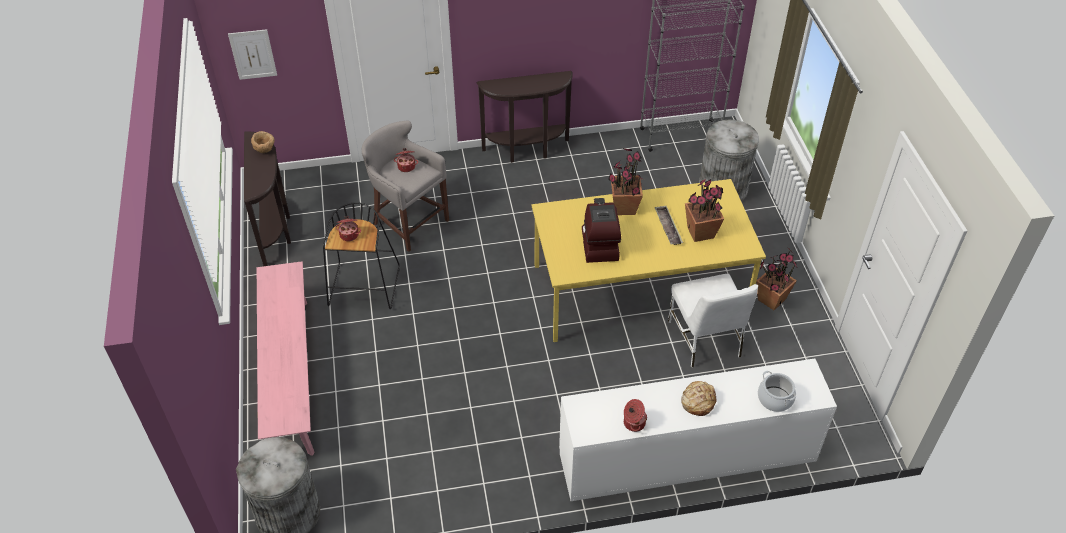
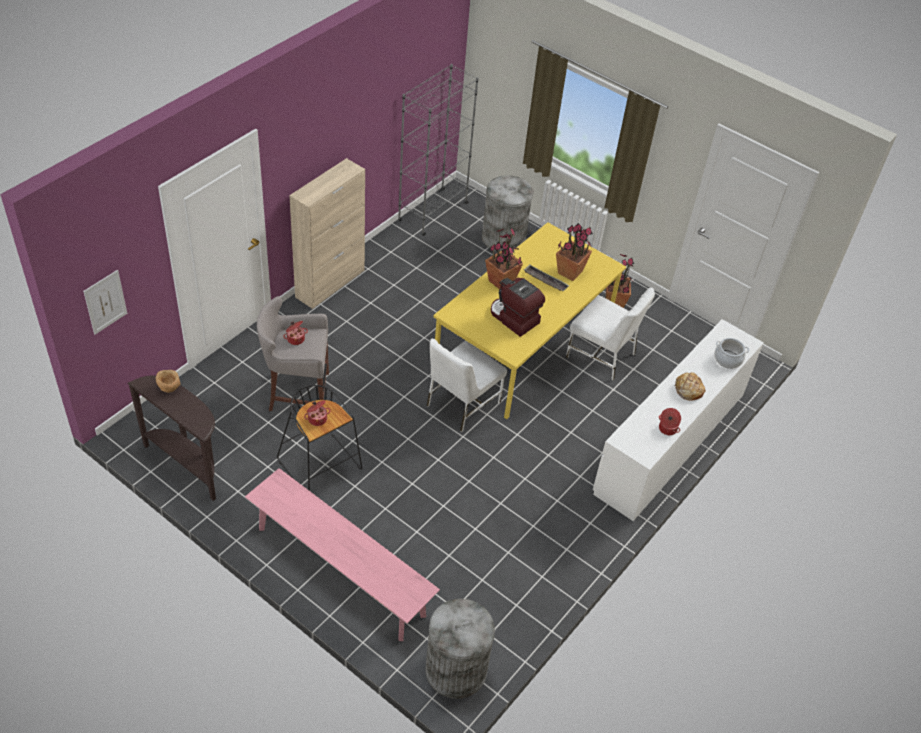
camera: 45 degrees left, 0 degrees up
(527, 151) = (330, 283): brown console table -> beige cabinet
(528, 306) = (461, 404): none -> white chair

